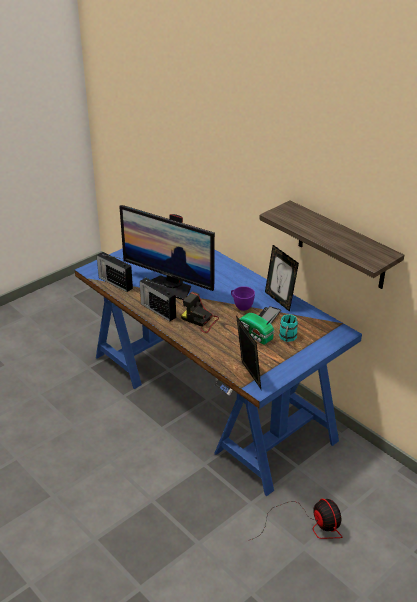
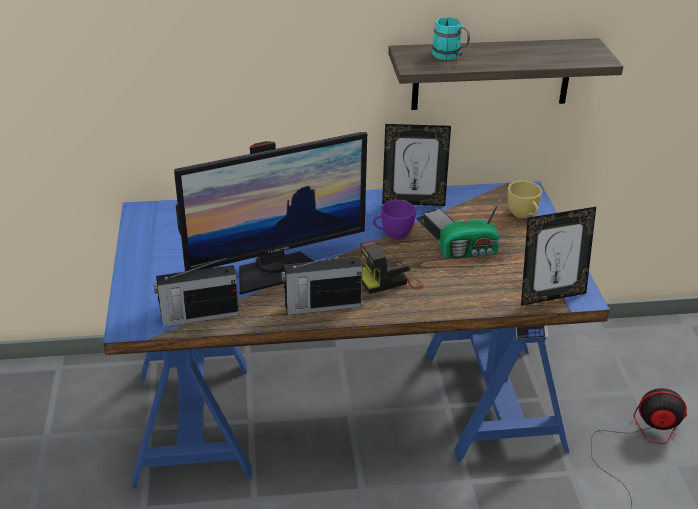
camera: 55 degrees left, 0 degrees up
(247, 376) = (551, 295): picture frame -> picture frame turned 150 degrees clockwise
(287, 339) = (500, 232): turquoise mug -> turquoise mug (451, 56)
(315, 340) = (523, 215): none -> yellow cup

